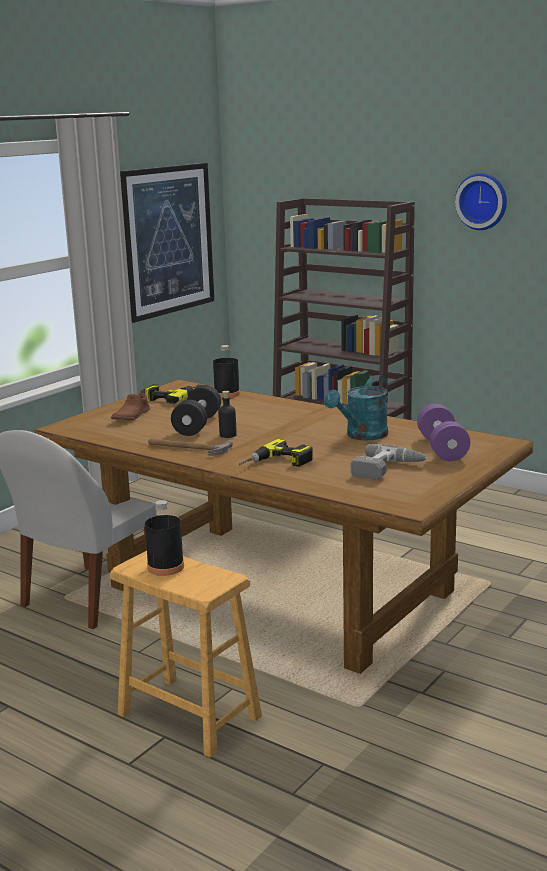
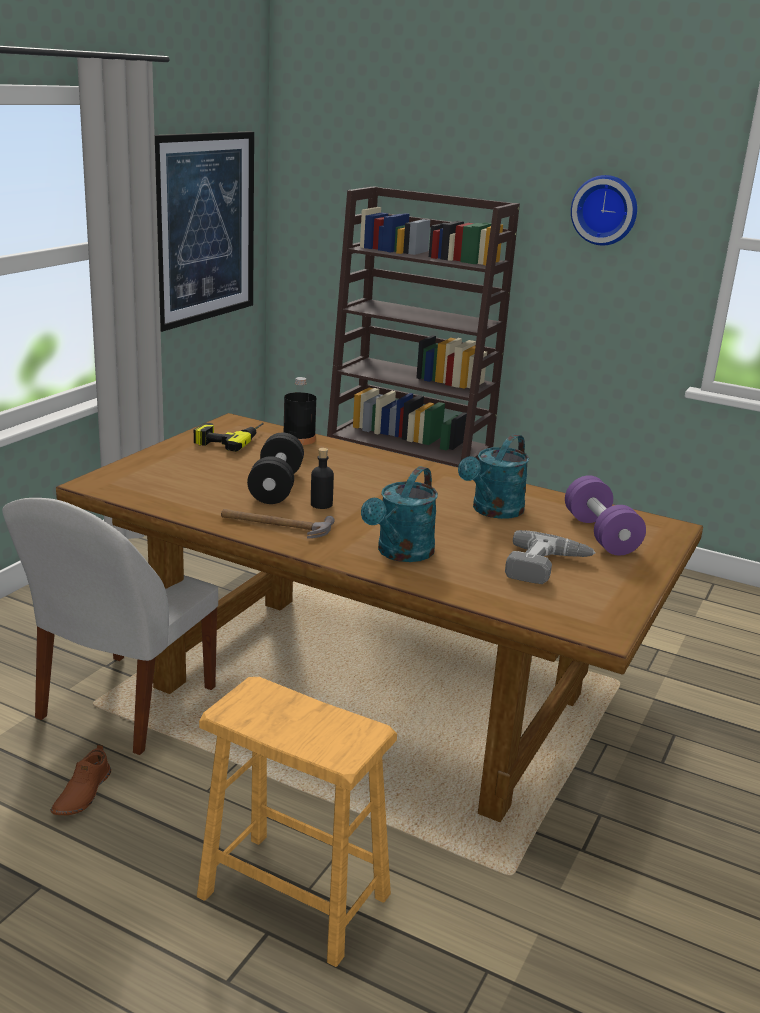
camera: 10 degrees left, 5 degrees up
(131, 416) = (183, 469): brown shoe -> brown shoe (82, 793)
(165, 567) = (277, 712): black bottle -> none
(276, 463) = (401, 554): power drill -> turquoise watering can

